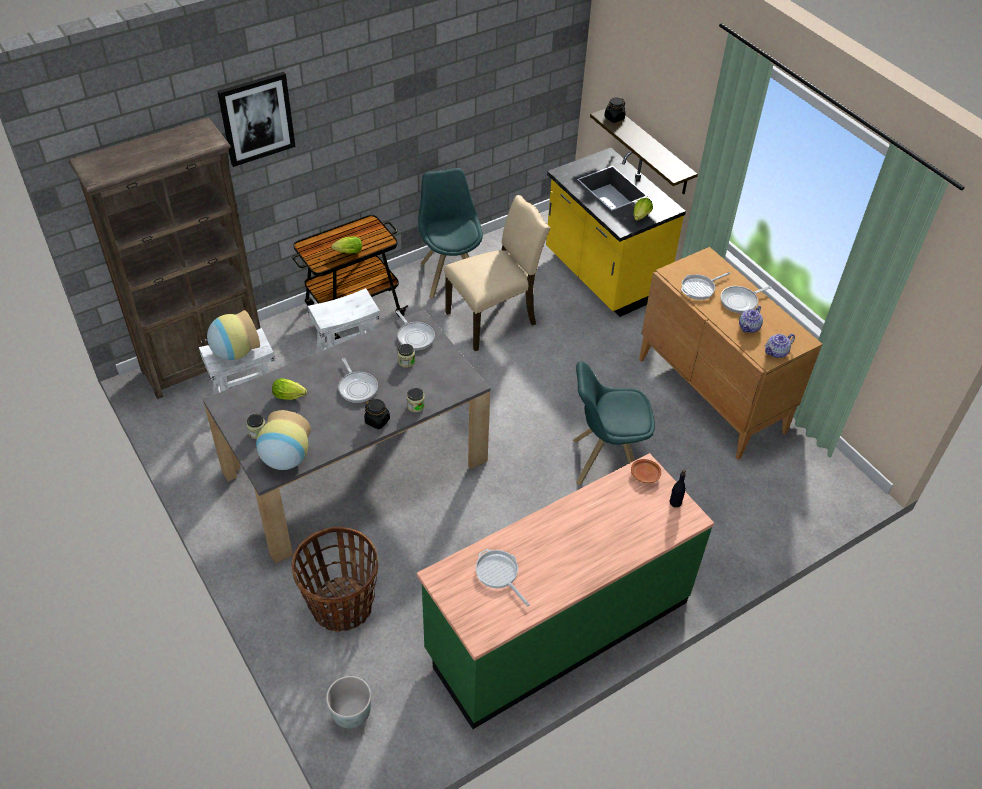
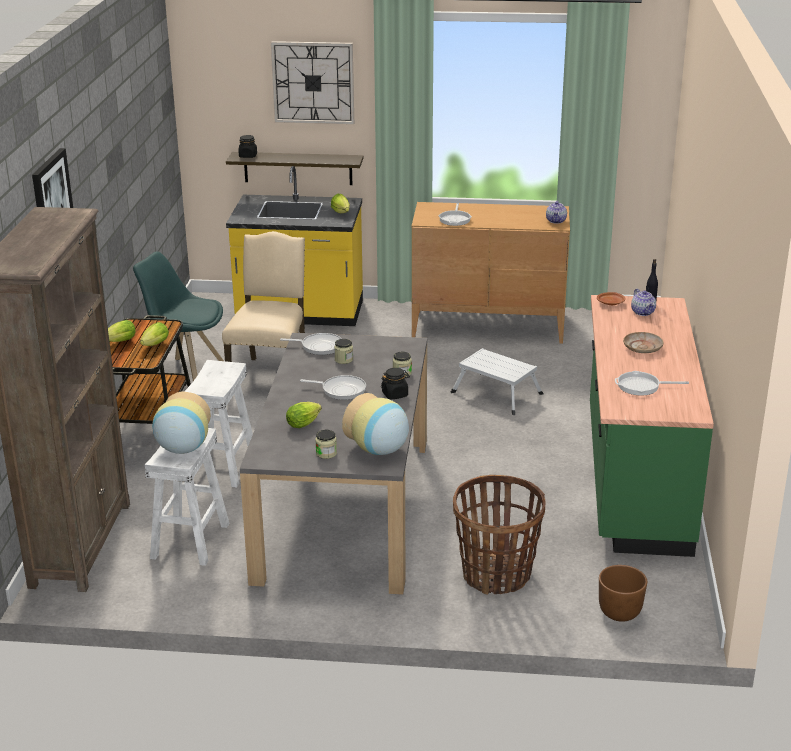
camera: 50 degrees left, 20 degrees down
(336, 233) = (119, 342): none -> lettuce
(350, 714) = (619, 613): grey planter -> brown planter
(575, 540) = (642, 348): none -> beige plate
(605, 461) = (496, 393): turquoise chair -> white step ladder
(678, 82) = (313, 82): none -> wall clock
(740, 301) = (489, 212): frying pan -> none
(749, 327) = (519, 219): teapot -> teapot (643, 312)

